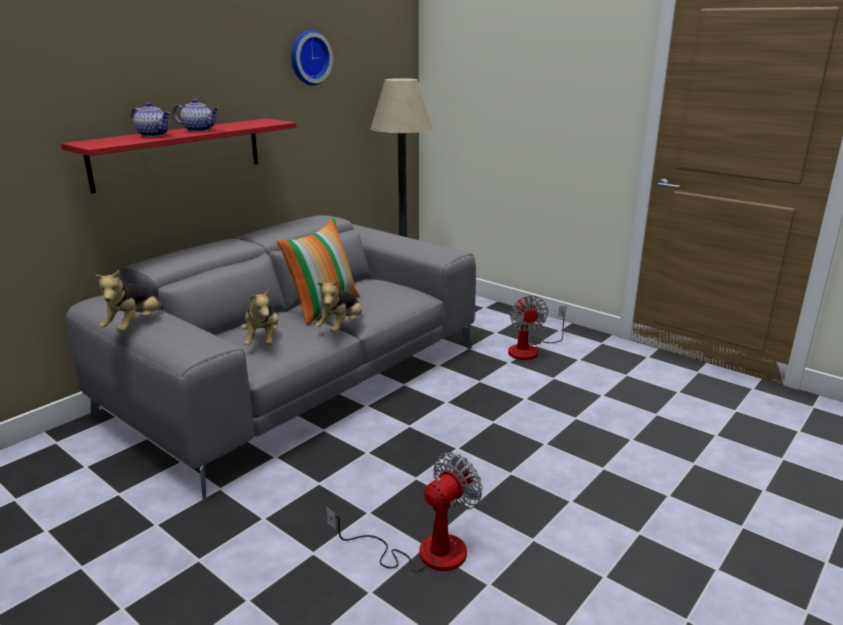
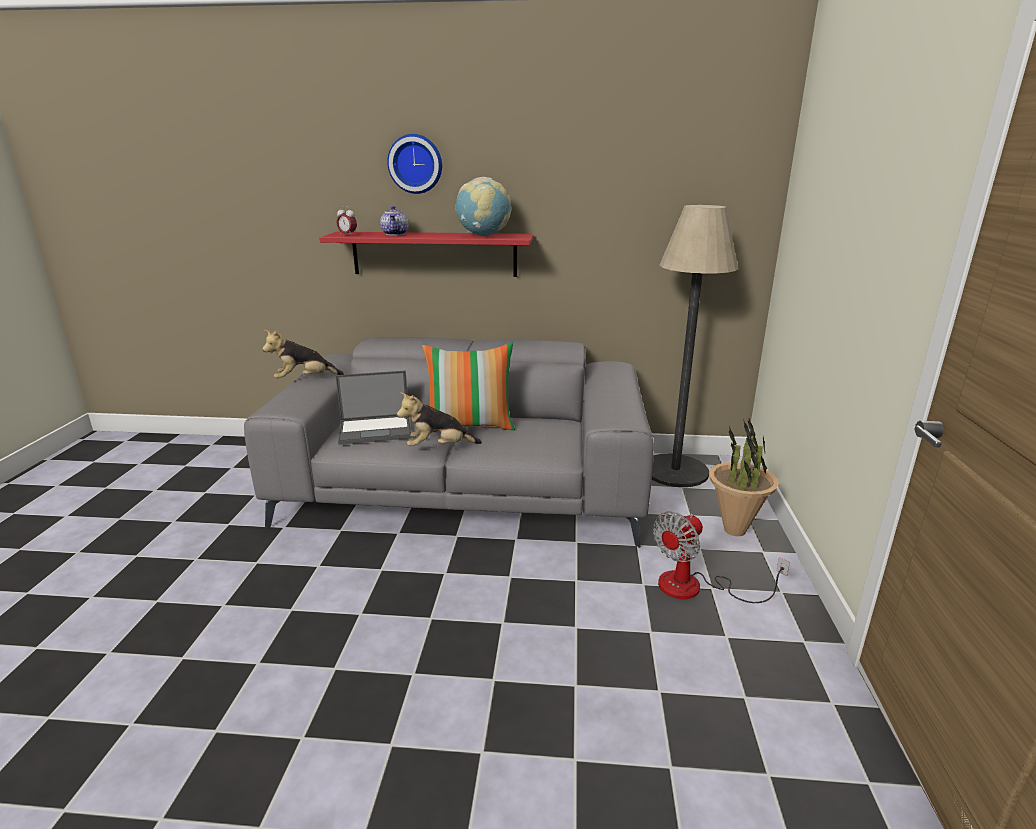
camera: 55 degrees right, 0 degrees up
(109, 143) = (347, 235): none -> alarm clock
(199, 130) = (436, 235): teapot -> none
(242, 124) = (483, 235): none -> globe
(263, 341) = (376, 429): plush toy -> laptop
(308, 57) = (597, 175): wall clock -> wall clock (416, 164)
(424, 552) = (248, 666): fan -> none
(492, 316) = (735, 531): none -> potted plant

